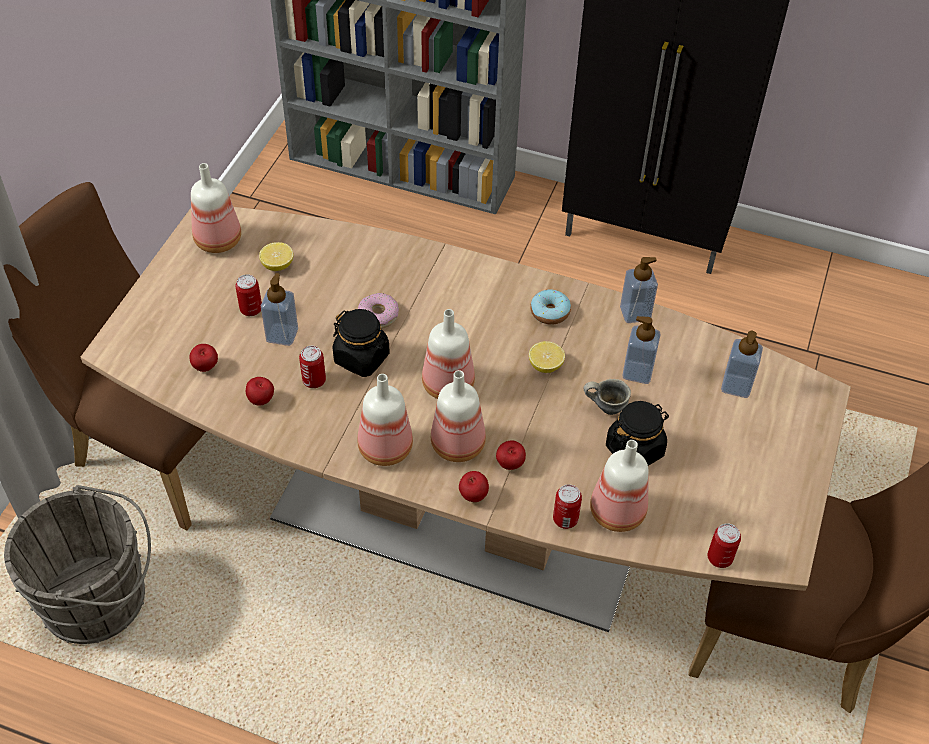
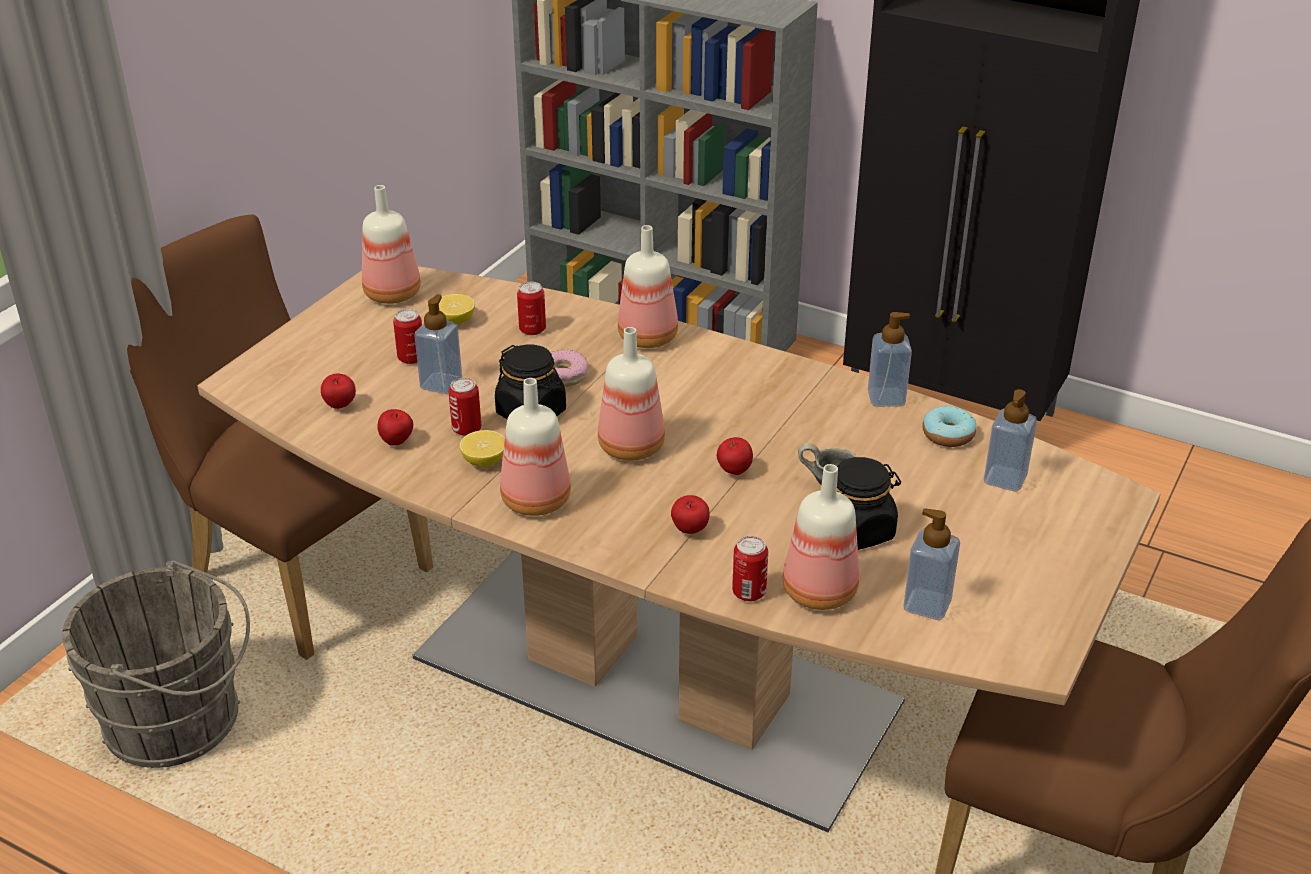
camera: 10 degrees right, 15 degrees down
(458, 443) = (630, 504): bottle -> bottle (649, 337)
(473, 496) = (634, 557): apple -> apple (734, 472)
(545, 366) = (759, 439): lemon -> lemon (484, 461)
(550, 312) = (777, 389): donut -> donut (948, 435)
(637, 372) = (877, 455): soap dispenser -> soap dispenser (927, 604)
(719, 558) = (948, 653): can -> can (532, 330)

